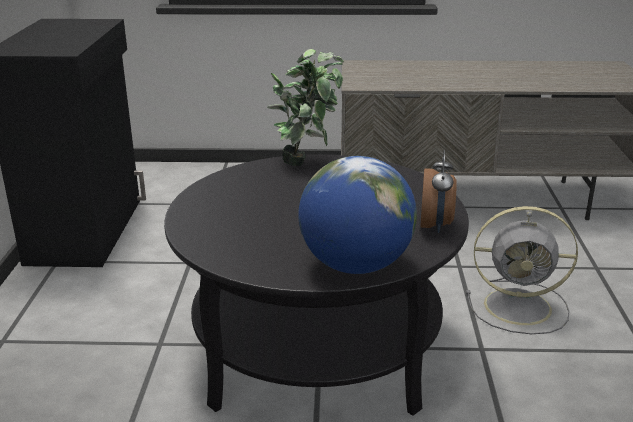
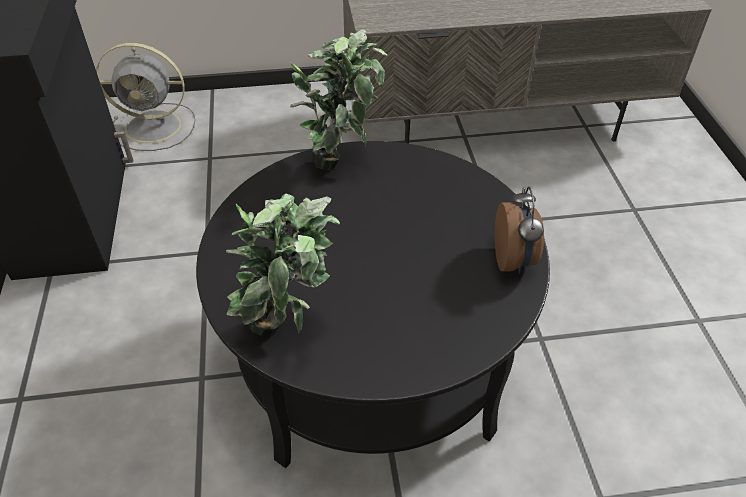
camera: 10 degrees left, 20 degrees up
(229, 245) = (288, 326): none -> potted plant
(356, 265) = (443, 345): globe -> none
(520, 307) = (569, 274): grey fan -> grey fan (156, 127)

